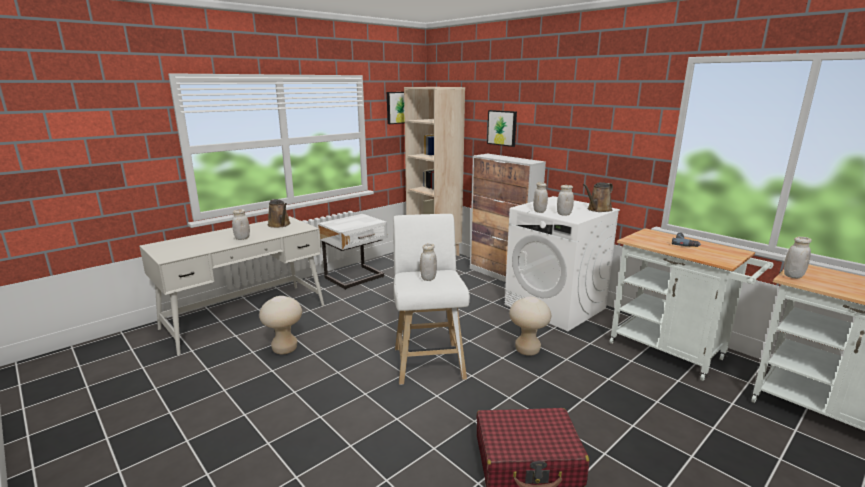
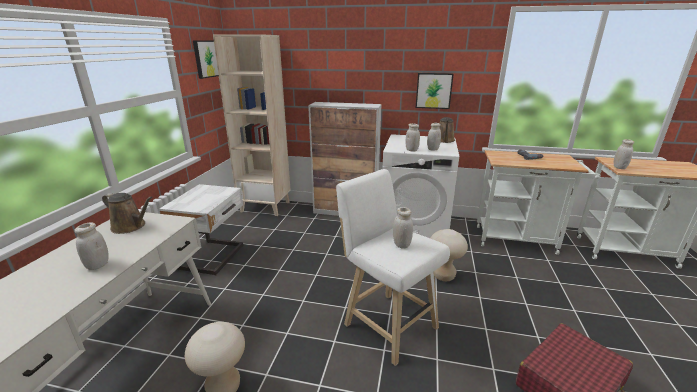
camera: 35 degrees left, 5 degrees up
(502, 128) = (329, 75): picture -> picture (433, 90)

